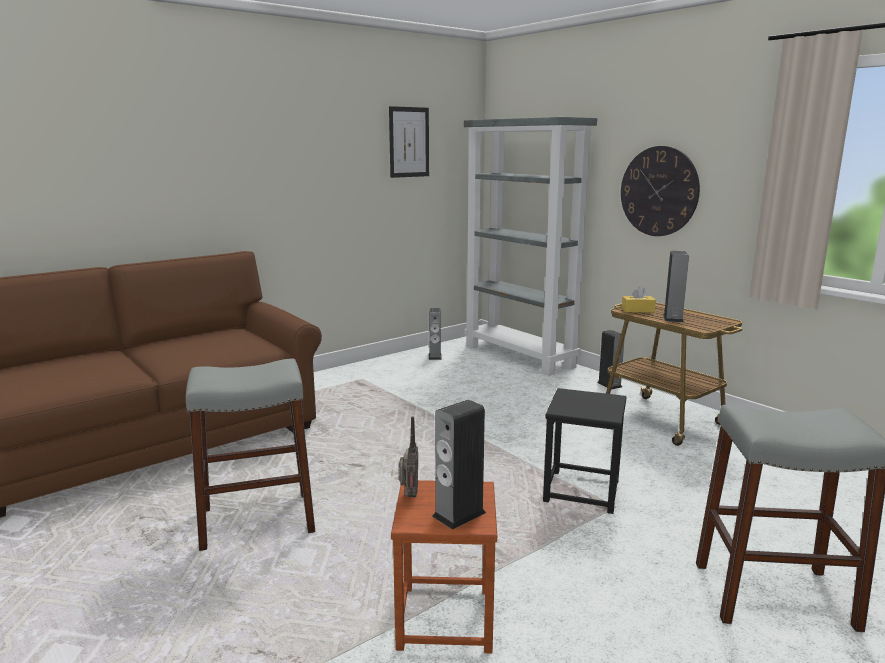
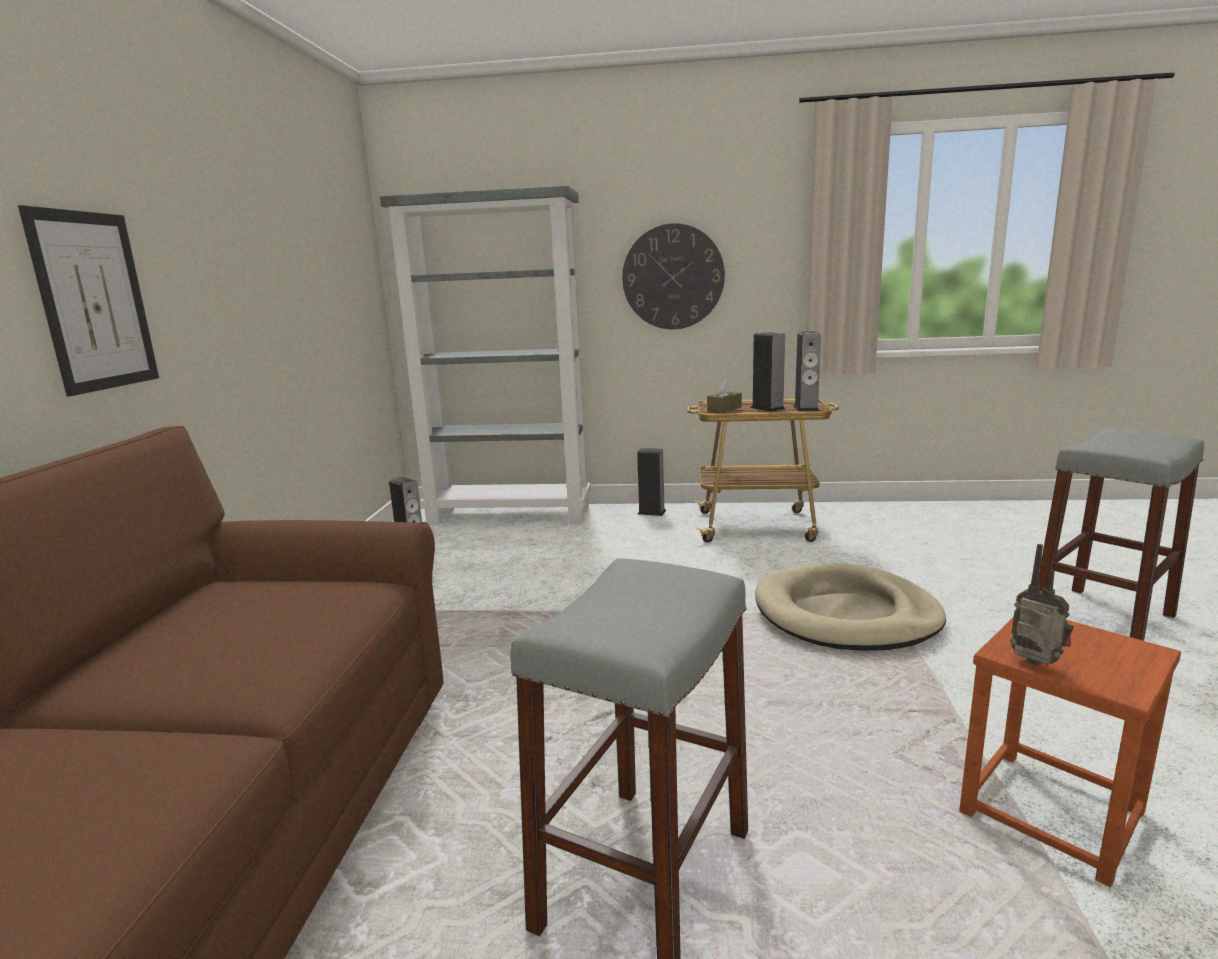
camera: 45 degrees left, 0 degrees up
(409, 142) = (311, 227): picture -> picture (94, 301)
(459, 514) = (1112, 653): speaker -> speaker (806, 408)
(582, 491) = (846, 615): black stool -> beige dog bed
(638, 310) = (724, 409): yellow tissue box -> brown tissue box

